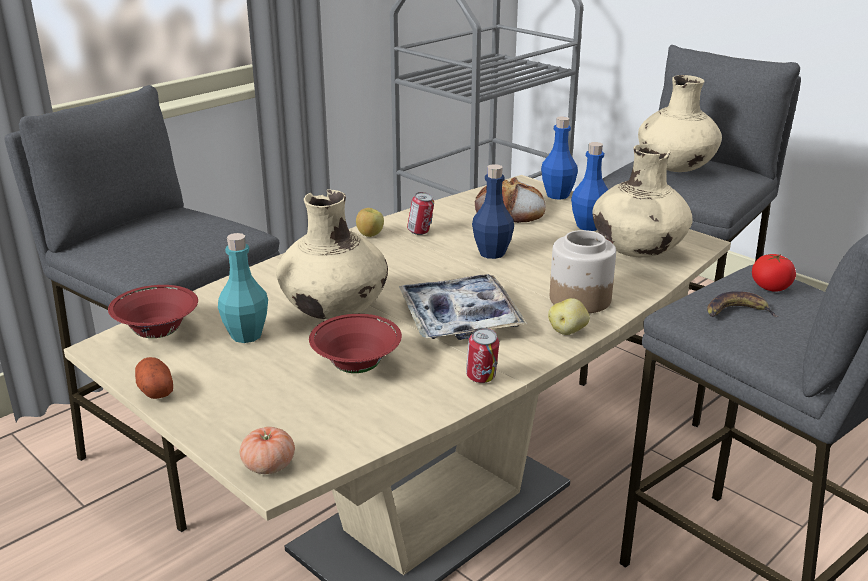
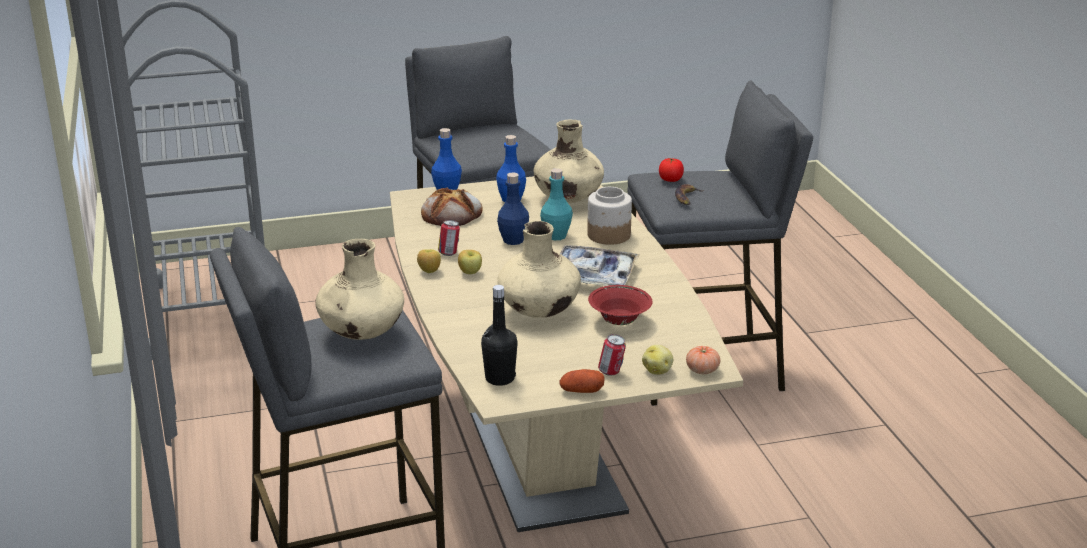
camera: 60 degrees left, 0 degrees up
(157, 333) = (500, 378): red bowl -> black bottle
(246, 335) = (538, 348): turquoise bottle -> turquoise bottle (556, 236)
(389, 253) = (470, 273): none -> apple
(481, 379) = (671, 290): can -> can (611, 372)
(568, 331) = (643, 251): potato -> potato (657, 370)
(674, 169) = (475, 141): beige vase -> beige vase (361, 334)

